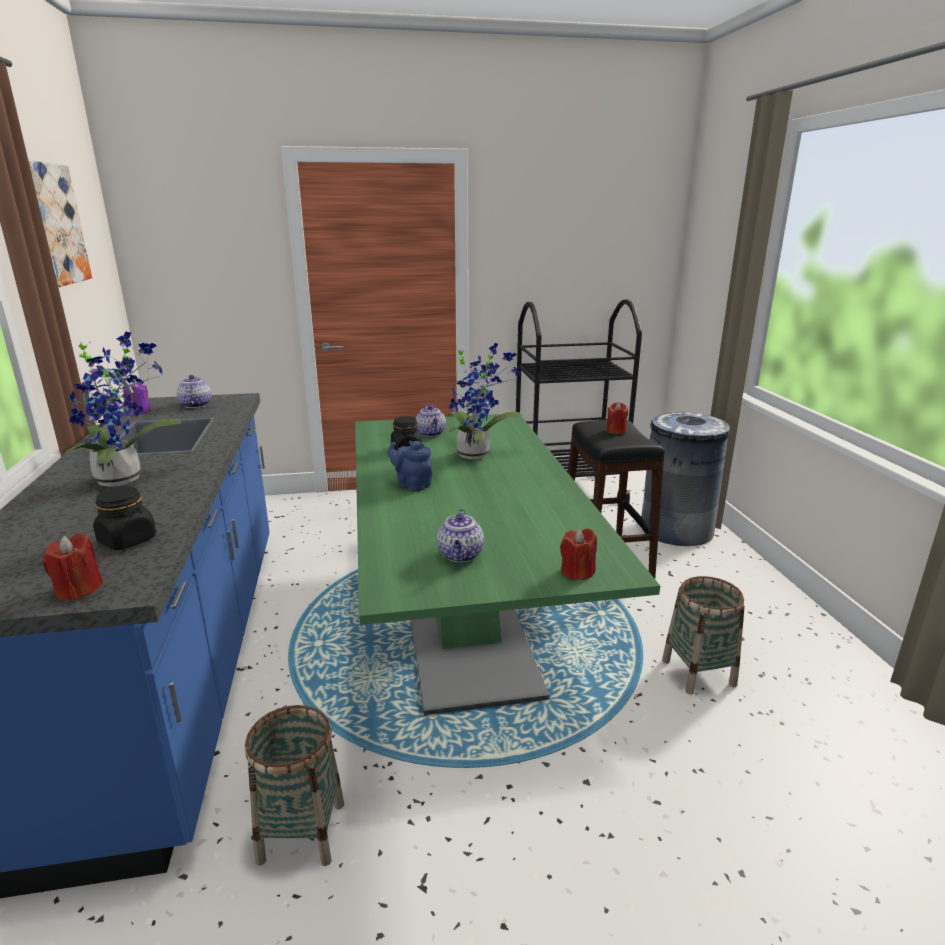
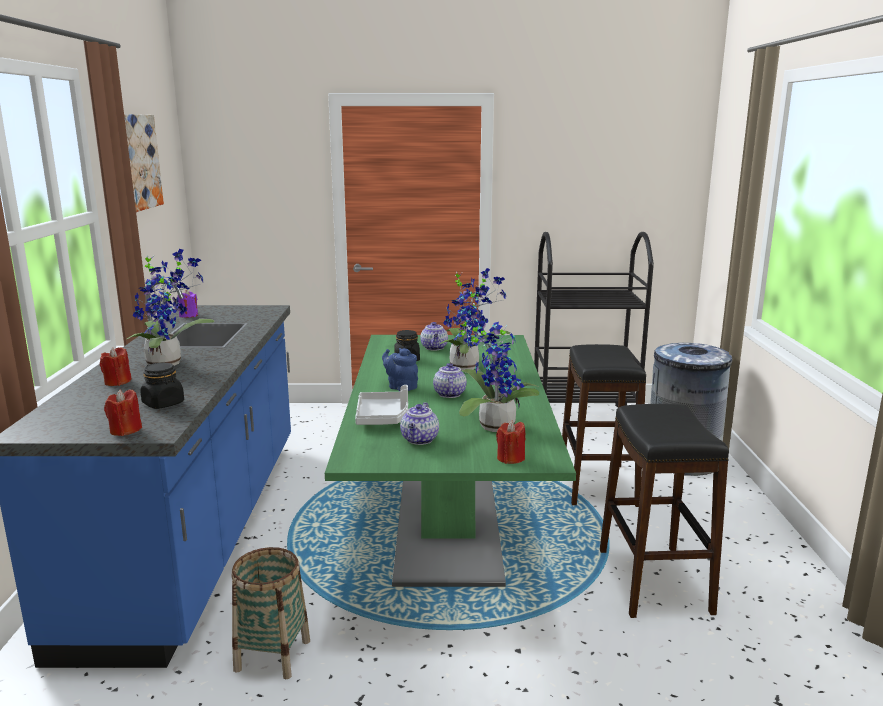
camera: 10 degrees right, 5 degrees down
(195, 405) = (234, 312): teapot -> teapot (449, 394)
(405, 527) = (383, 417): none -> grey tray
(536, 528) = (492, 425): none -> potted plant
(616, 431) = (607, 354): red candle -> red candle (117, 382)
(698, 672) = (654, 581): basket -> black stool

